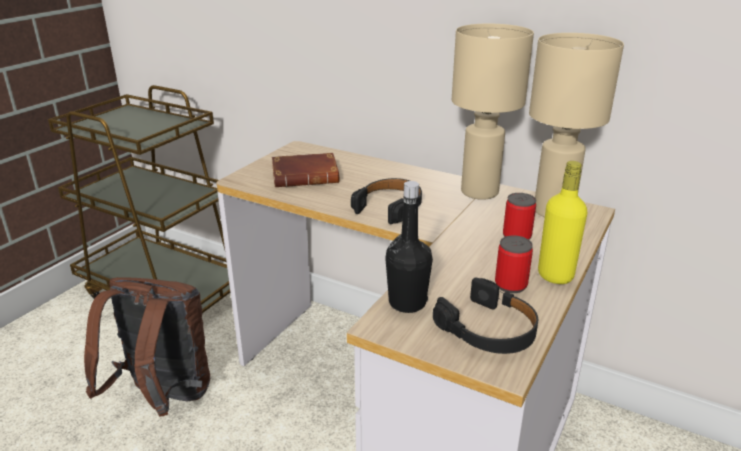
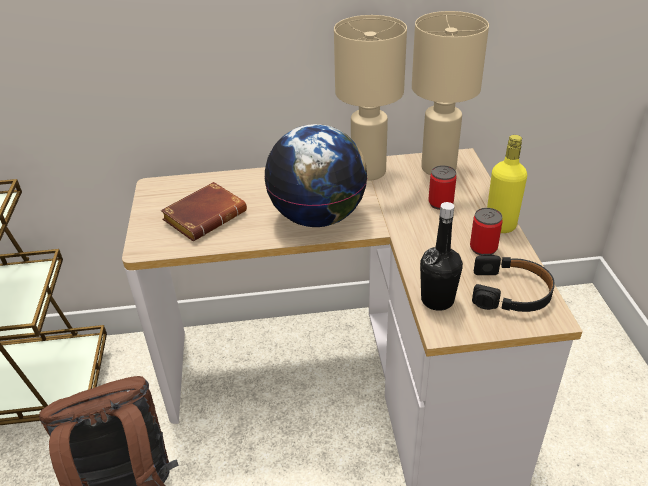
camera: 35 degrees left, 10 degrees up
(390, 207) = (318, 217): black headphones -> globe

